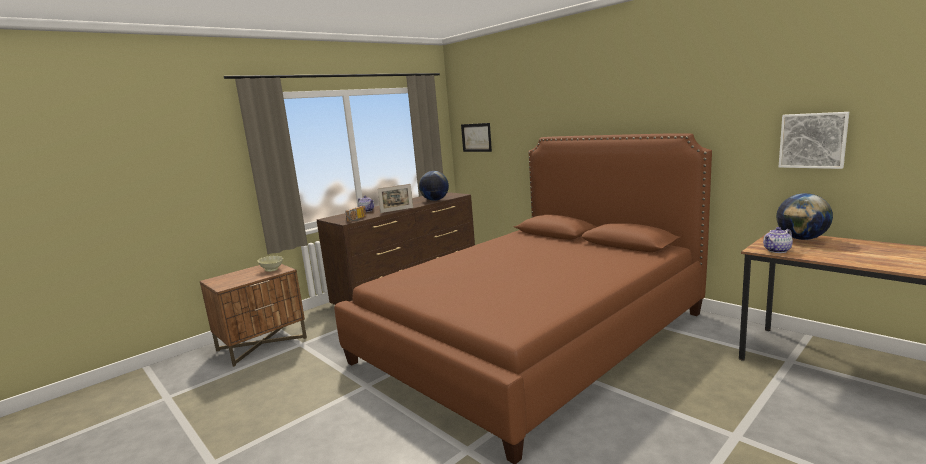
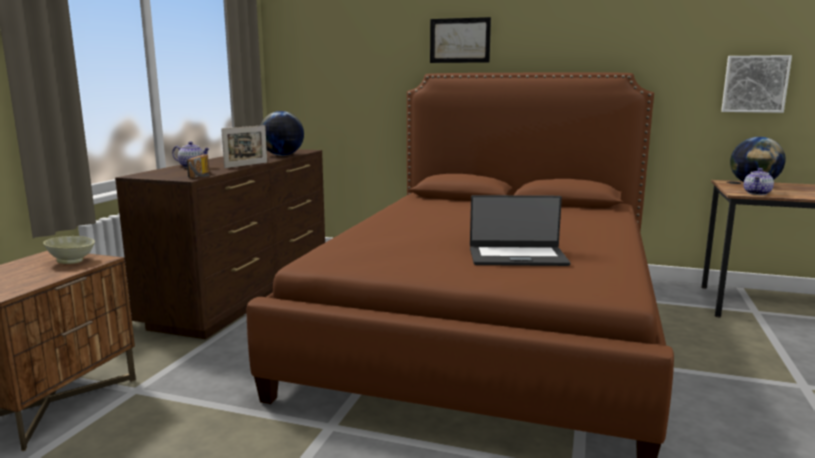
camera: 30 degrees left, 0 degrees up
(476, 137) = (313, 73): picture -> picture (460, 40)
(498, 292) = (517, 257): none -> laptop

